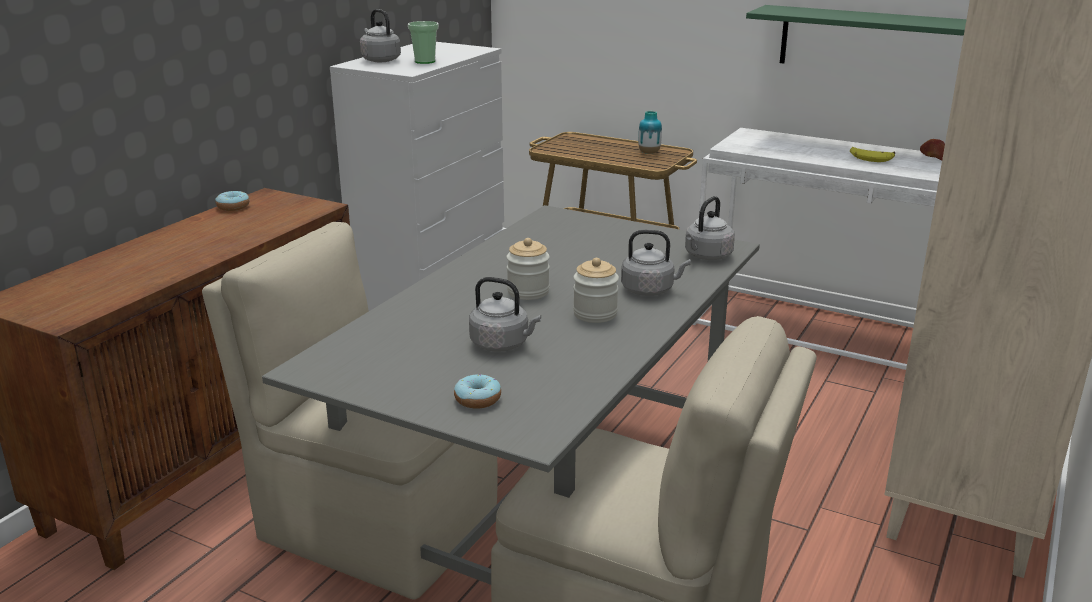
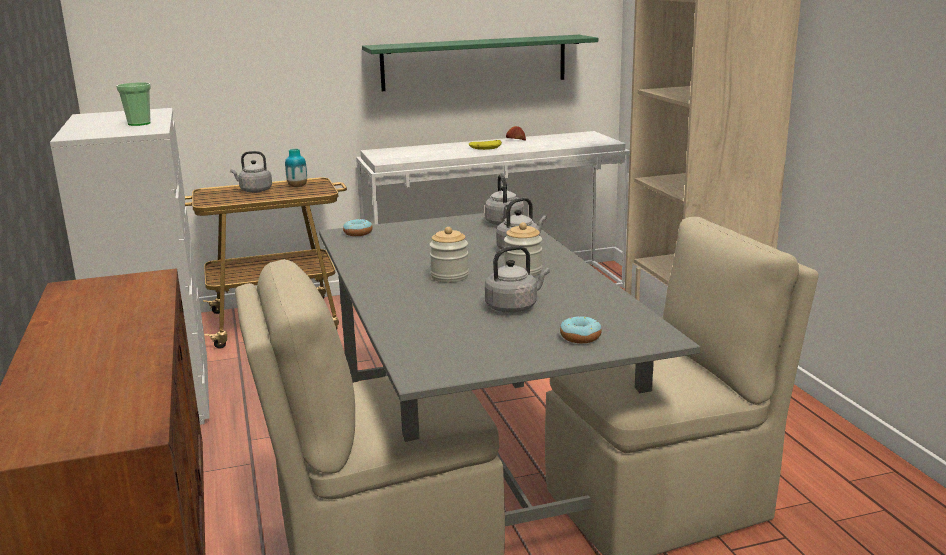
camera: 45 degrees left, 5 degrees down
(233, 207) = (59, 303): donut -> donut (358, 233)
(380, 60) = (87, 130): grey kettle -> grey kettle (254, 190)

